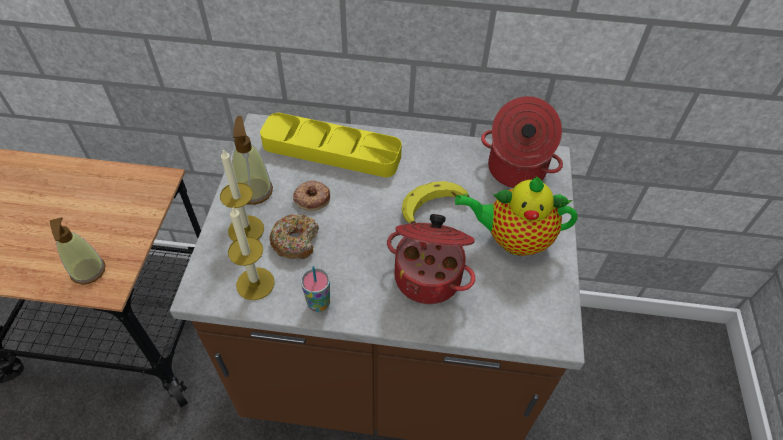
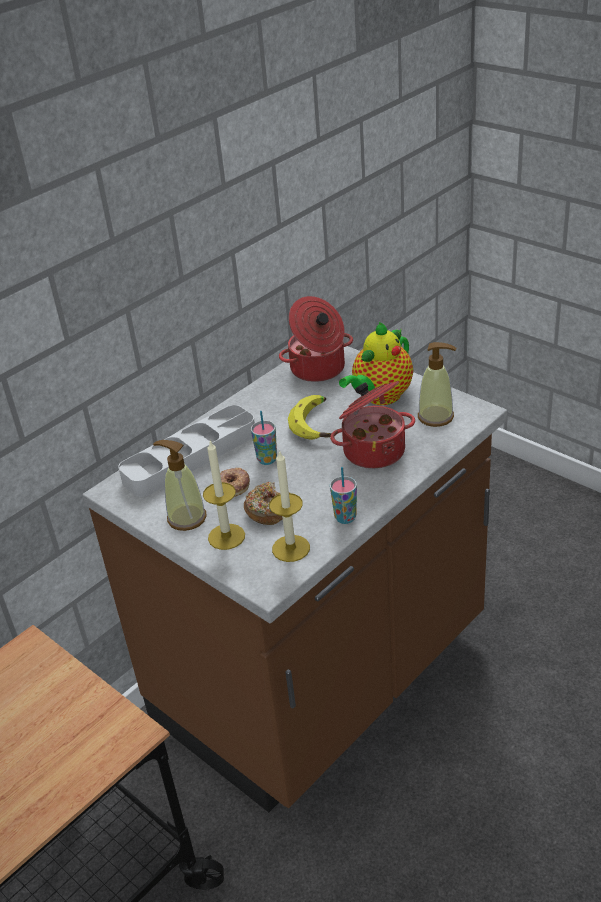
camera: 50 degrees left, 15 degrees down
(88, 271) = (91, 746): soap dispenser -> soap dispenser (436, 417)
(331, 150) = (190, 457): yellow tray -> grey tray
(361, 203) = (267, 460): none -> cup

